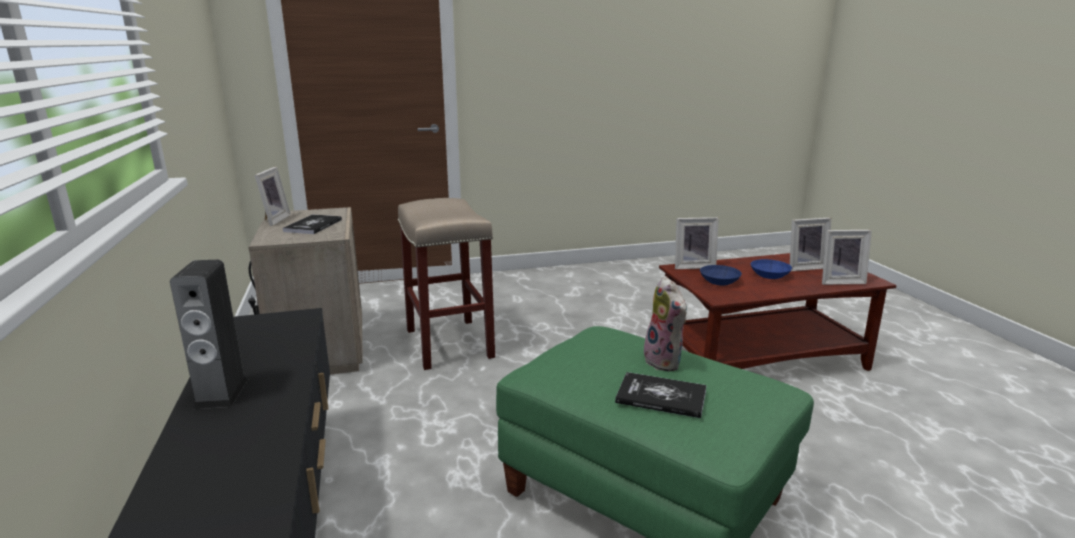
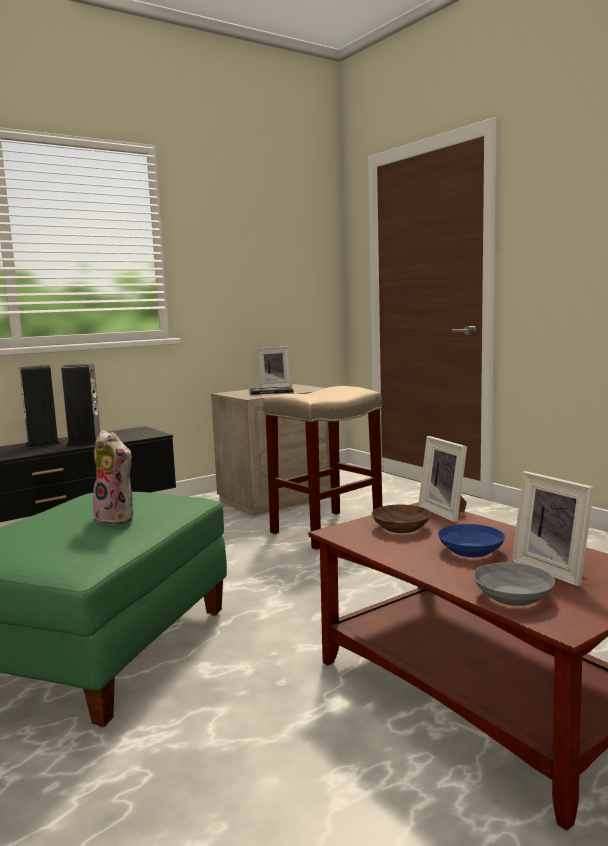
camera: 70 degrees right, 10 degrees down
(276, 361) = (85, 442): none -> speaker
(661, 396) = (45, 522): book -> none
(665, 361) = (118, 518): plush toy -> plush toy turned 105 degrees counterclockwise
(719, 281) = (399, 528): blue bowl -> brown bowl
(839, 281) = (515, 596): picture frame -> grey bowl

